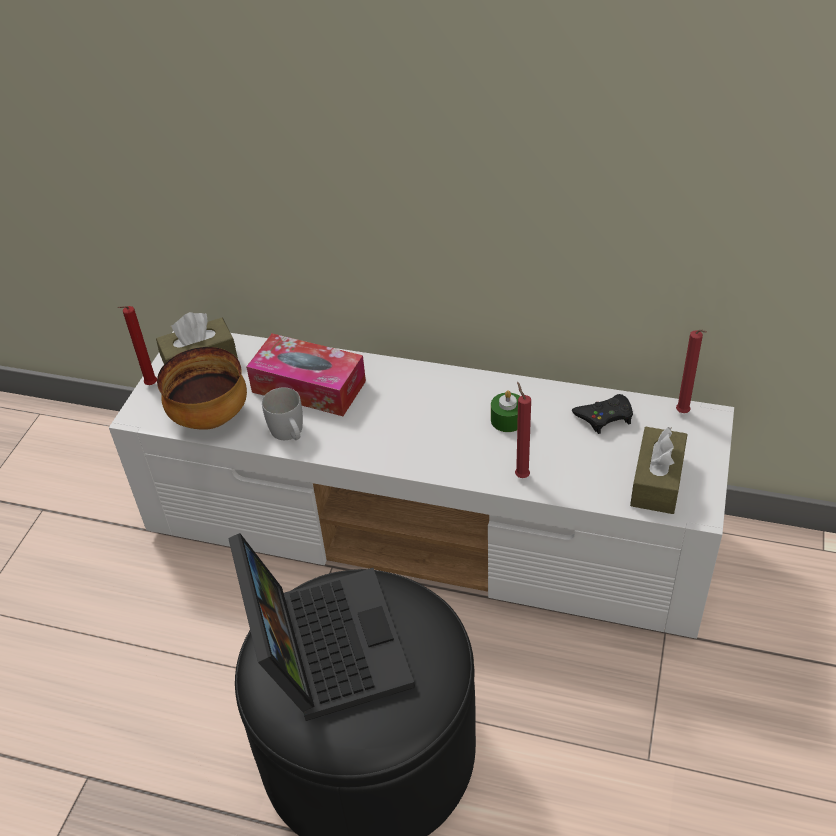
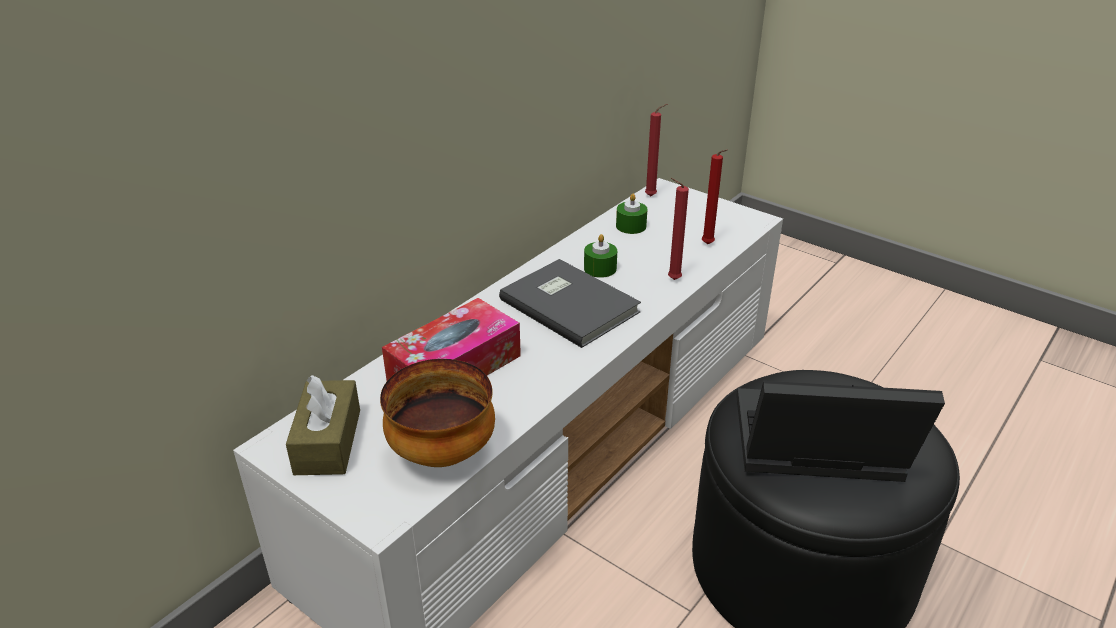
camera: 70 degrees left, 10 degrees down
(150, 386) = (333, 496): red candle -> red candle (709, 245)
(289, 434) = (518, 397): white mug -> none
(435, 420) = (570, 304): none -> grey book
(604, 417) = (631, 226): black game controller -> green candle
(657, 481) = (716, 226): brown tissue box -> none

